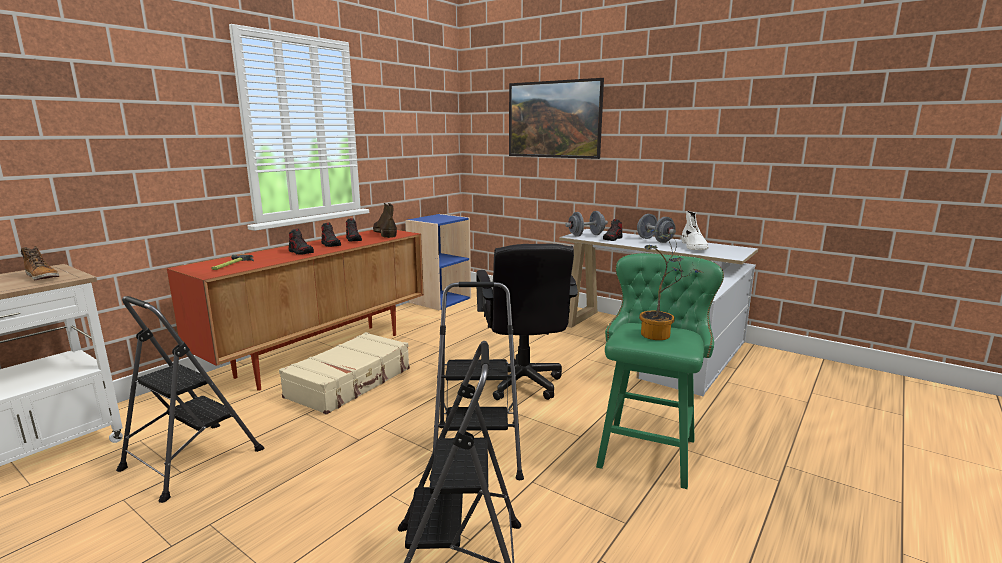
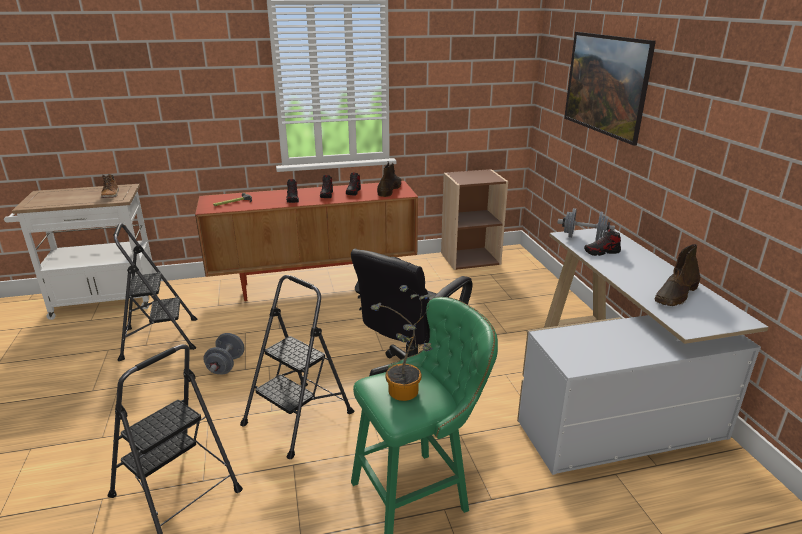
camera: 40 degrees right, 10 degrees up
(350, 383) = (299, 318): beige suitcase -> none
(440, 300) = (470, 258): blue bookcase -> brown bookcase
(654, 240) = (649, 269): grey dumbbell -> grey dumbbell (226, 365)
(694, 247) = (675, 295): white boot -> brown boot

